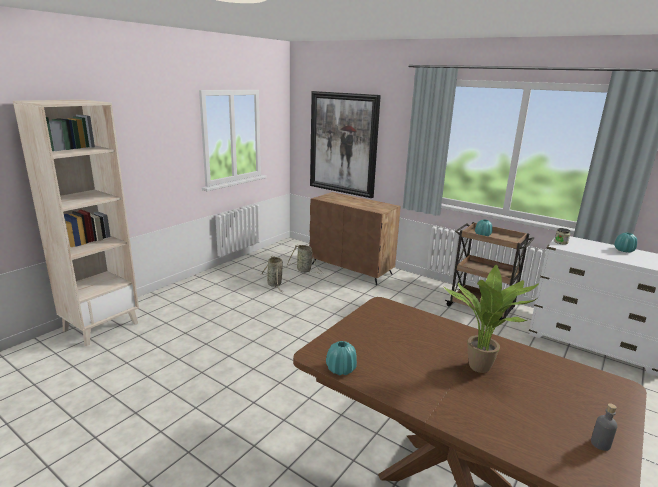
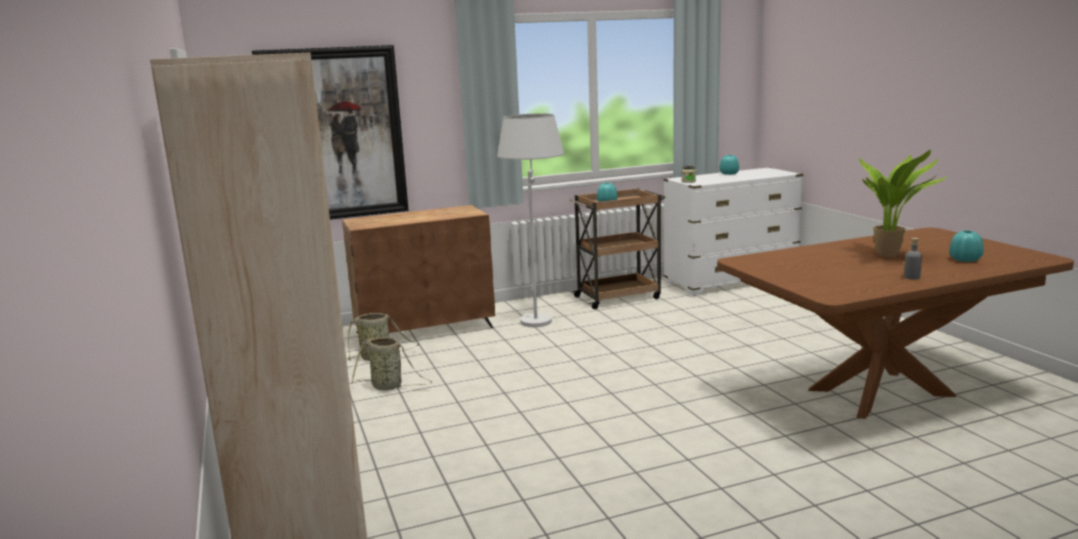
camera: 55 degrees left, 5 degrees down
(341, 369) = (866, 292): turquoise vase -> turquoise vase (964, 260)
(411, 291) = (537, 316): none -> white floor lamp
(600, 444) = (1000, 249): grey bottle -> grey bottle (911, 277)

